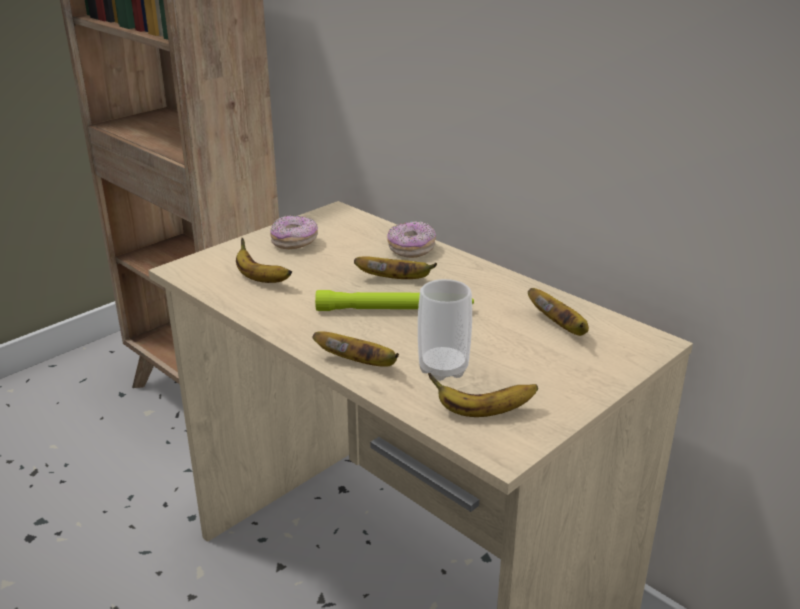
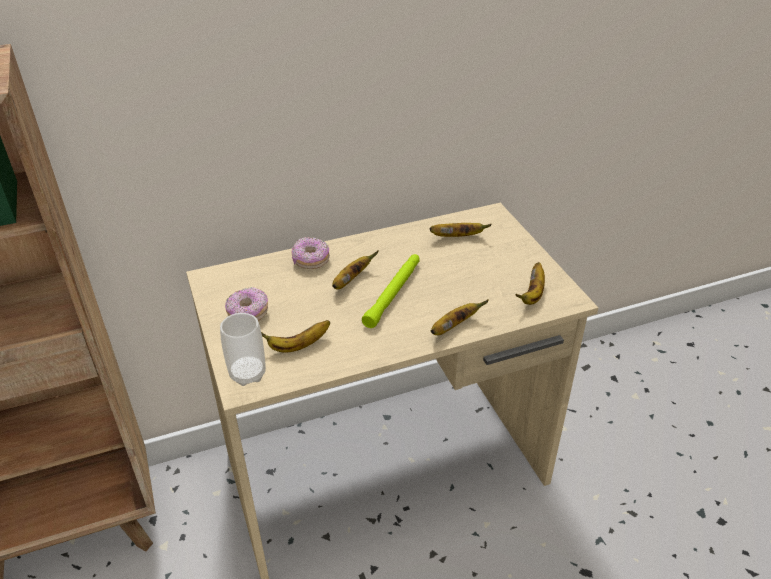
camera: 65 degrees left, 10 degrees up
(443, 369) = (479, 295): cup -> cup (248, 374)

